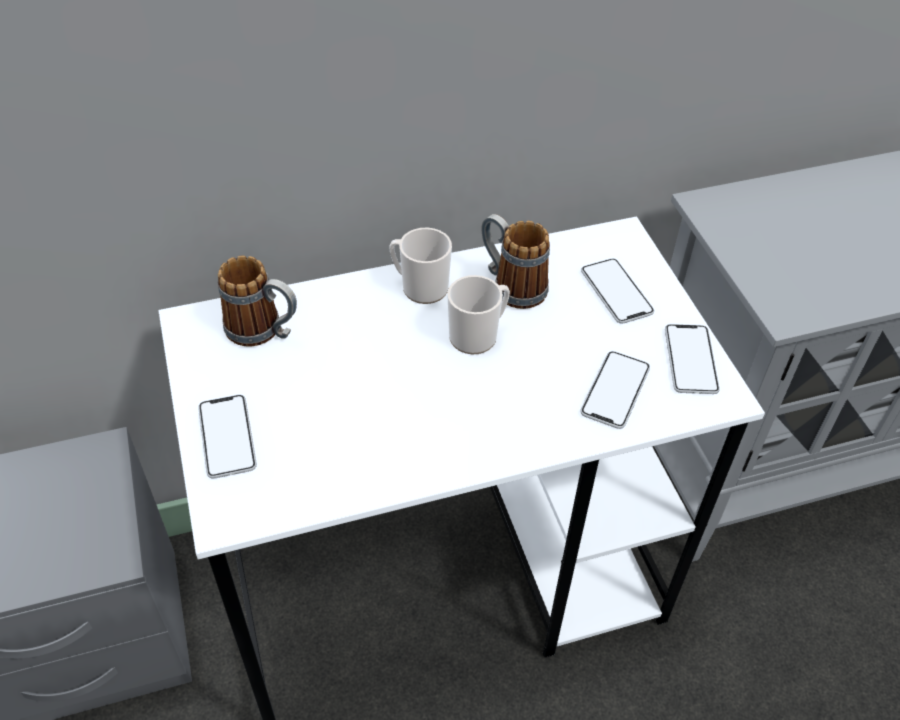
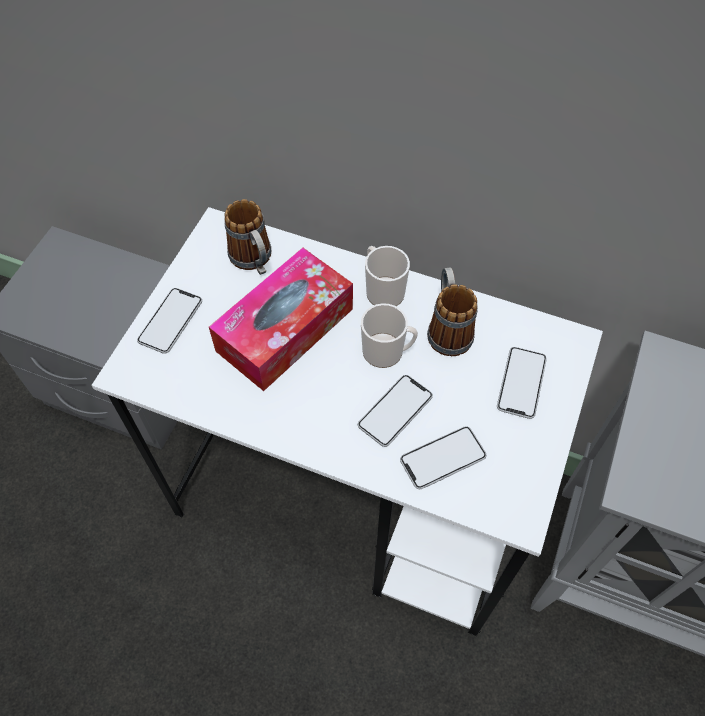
camera: 40 degrees right, 10 degrees up
(360, 373) = (285, 330): none -> tissue box
(690, 360) = (524, 474): phone -> phone (395, 411)

